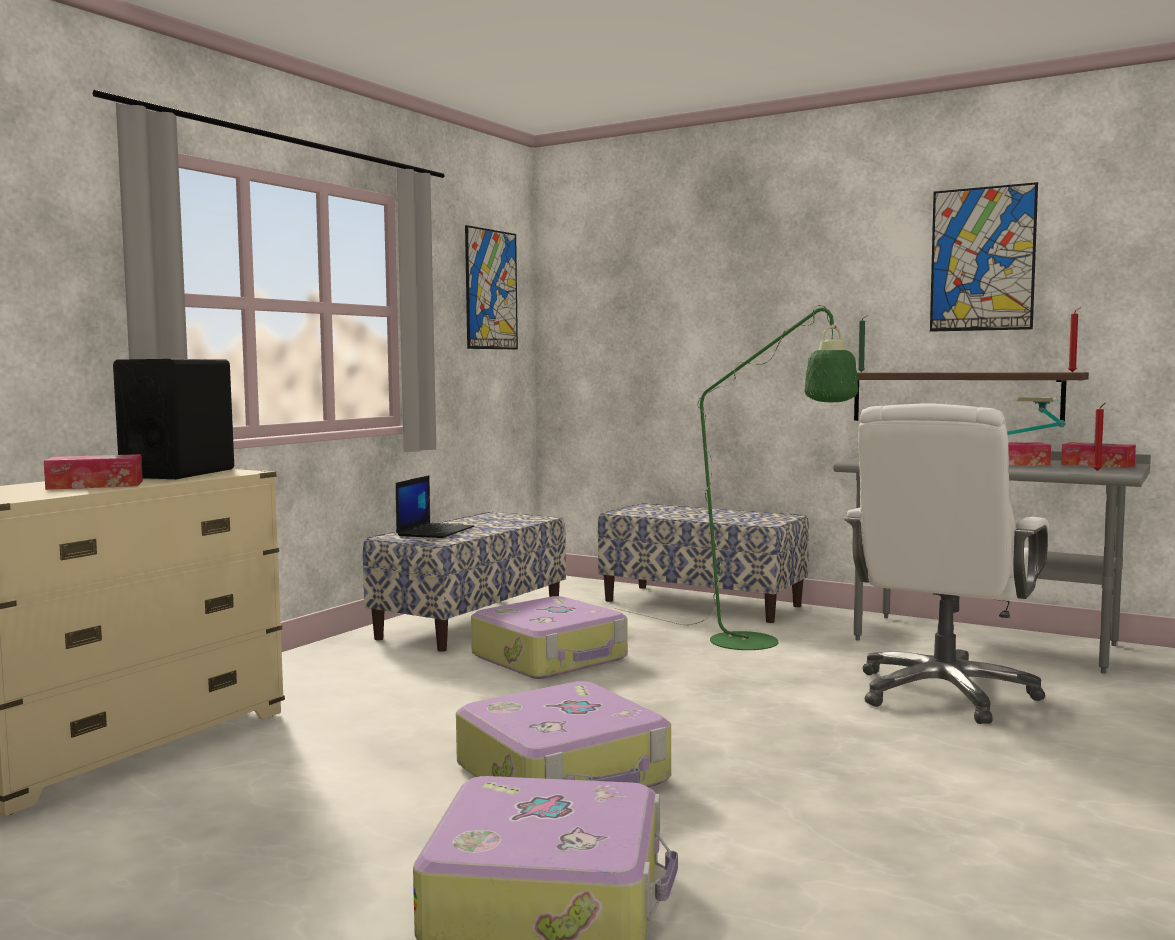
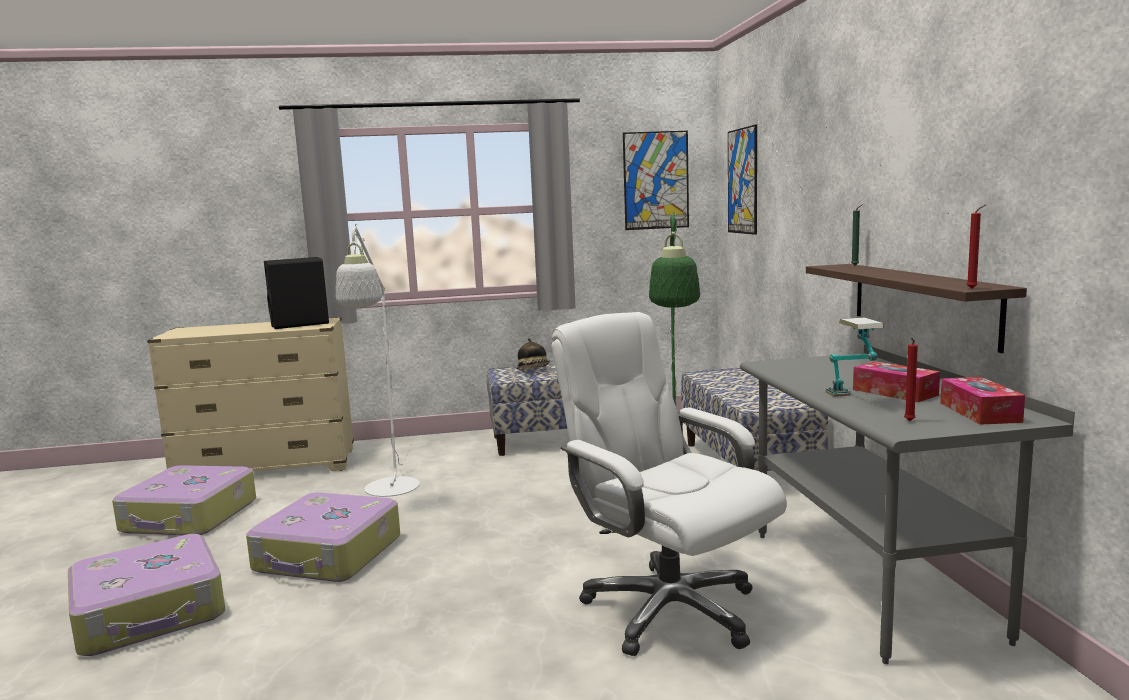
camera: 50 degrees right, 5 degrees up
(95, 485) = (236, 330): tissue box -> none
(427, 711) = (390, 492): none -> white floor lamp
(435, 531) = (534, 370): laptop -> hat
(551, 657) = (533, 478): suitcase -> suitcase (190, 516)
(943, 694) = (668, 609): white office chair -> white office chair turned 60 degrees clockwise
(982, 259) = (945, 138): picture -> picture (742, 181)

